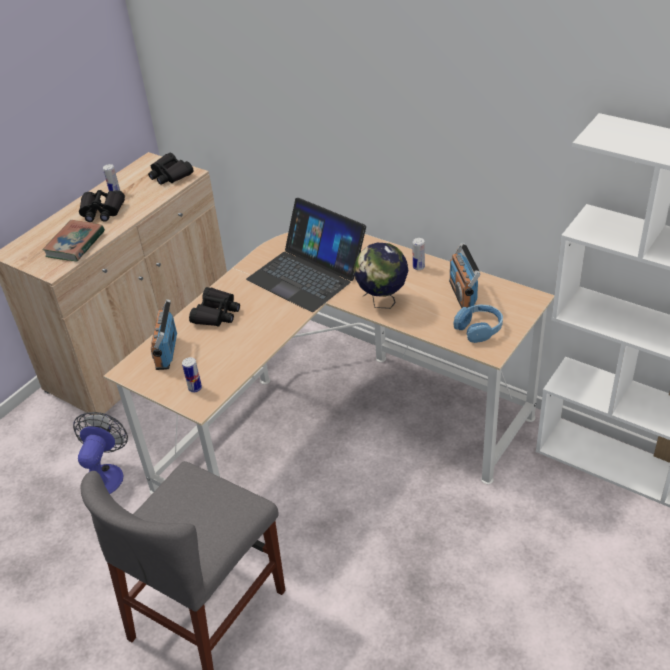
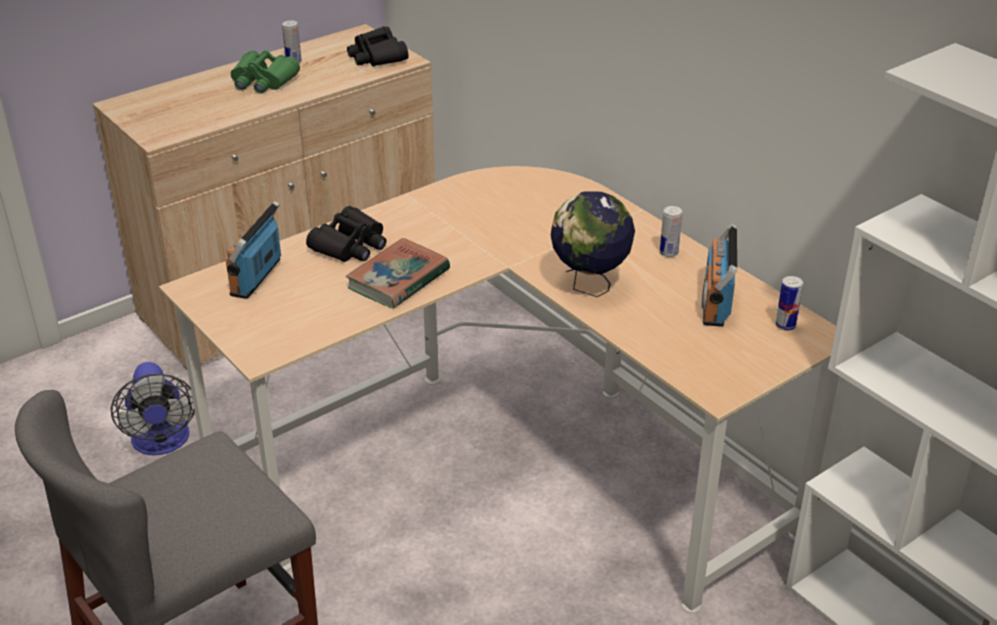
camera: 15 degrees right, 5 degrees down
(75, 244) = (206, 112): book -> book (398, 279)
(102, 211) = (263, 81): black binoculars -> green binoculars
(105, 474) = (162, 443): fan -> fan turned 135 degrees clockwise
(195, 388) = (267, 332): can -> can (785, 325)
(307, 274) = (503, 225): laptop -> none
(479, 328) = (715, 356): blue headphones -> none

